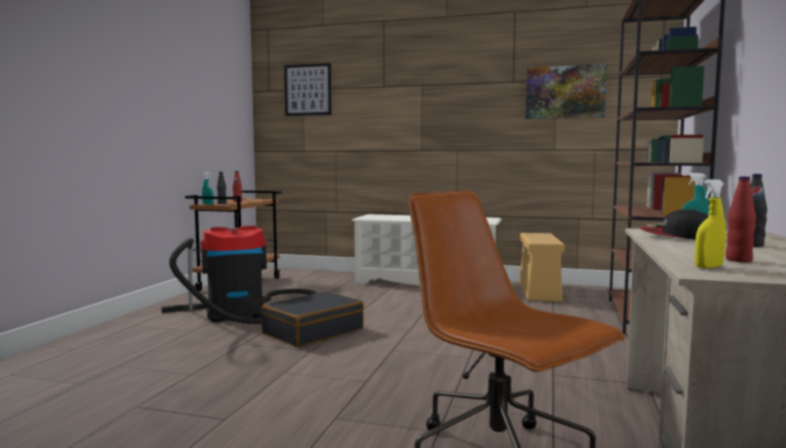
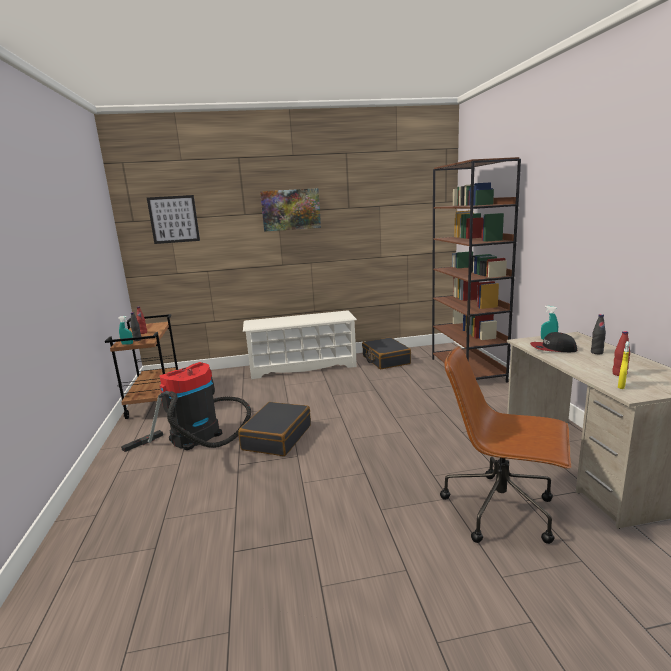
camera: 25 degrees left, 10 degrees up
(539, 292) = (385, 360): beige storage box -> black suitcase
(565, 92) = (386, 215): picture -> picture (290, 209)

